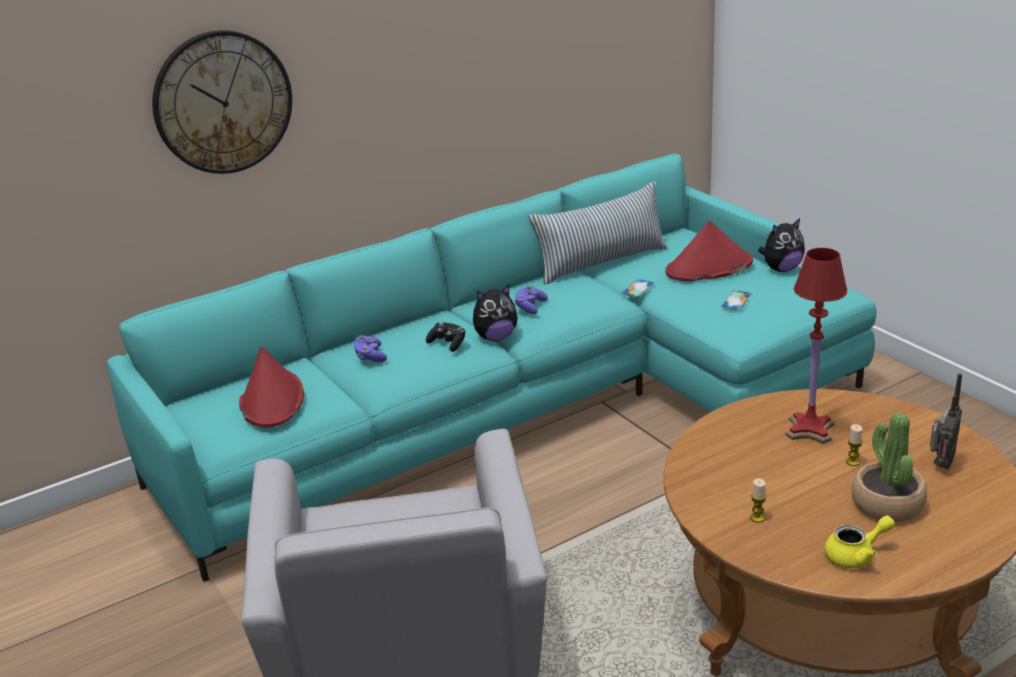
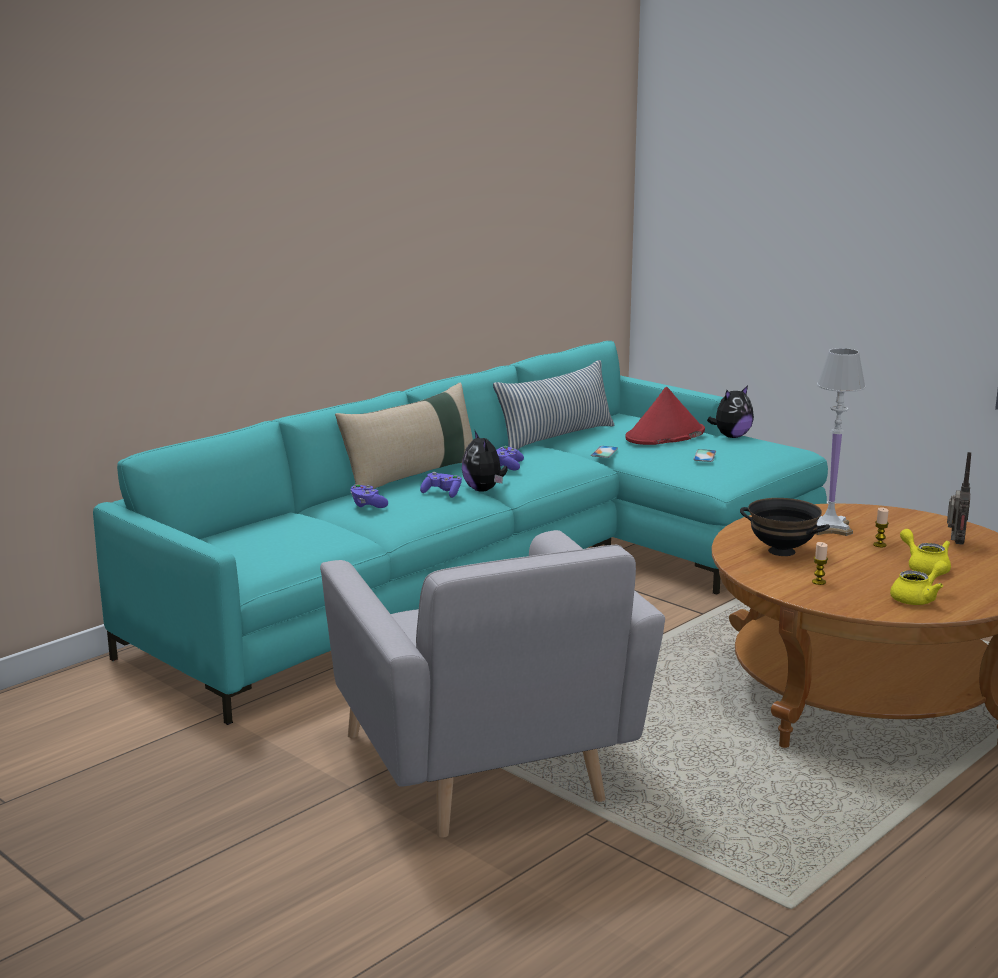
camera: 15 degrees left, 10 degrees down
(223, 102) = (221, 243): wall clock -> none
(272, 400) = (284, 538): red hat -> none
(434, 315) = (411, 476): none -> beige pillow
(448, 344) = (442, 493): black game controller -> purple game controller
(495, 337) = (484, 490): plush toy -> plush toy turned 105 degrees clockwise
(739, 464) = (781, 551): none -> black bowl
(809, 430) = (829, 528): red table lamp -> white table lamp
(887, 504) = (925, 567): potted plant -> yellow teapot

